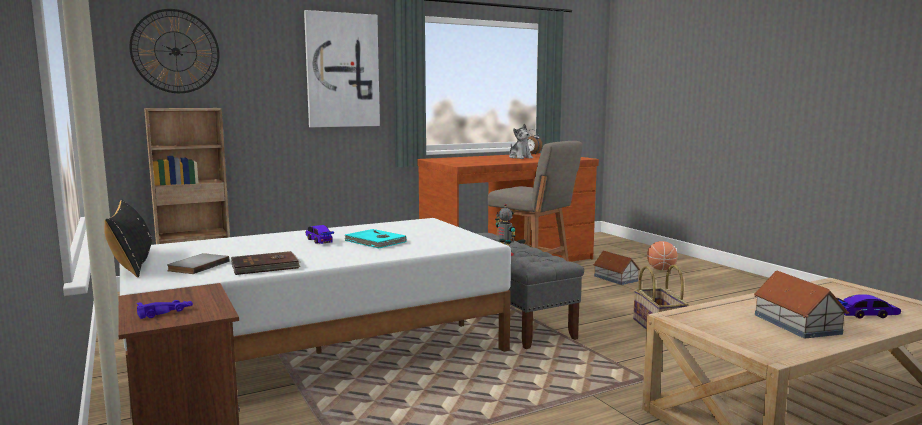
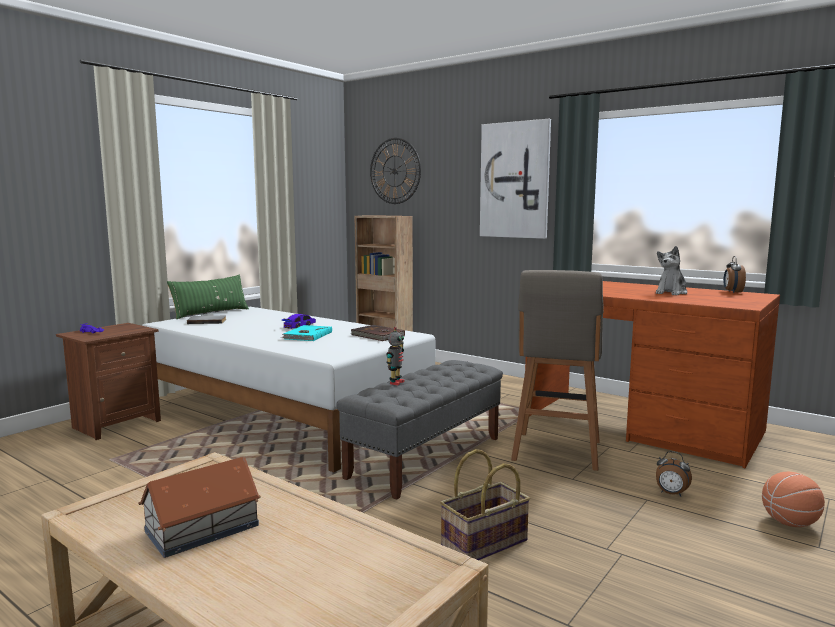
camera: 65 degrees right, 0 degrees up
(132, 262) = (210, 313): black pillow -> green pillow
(265, 266) = (211, 330): brown book -> brown book (377, 335)
(615, 278) = (671, 494): toy house -> alarm clock
(866, 314) = (264, 583): toy car -> none

